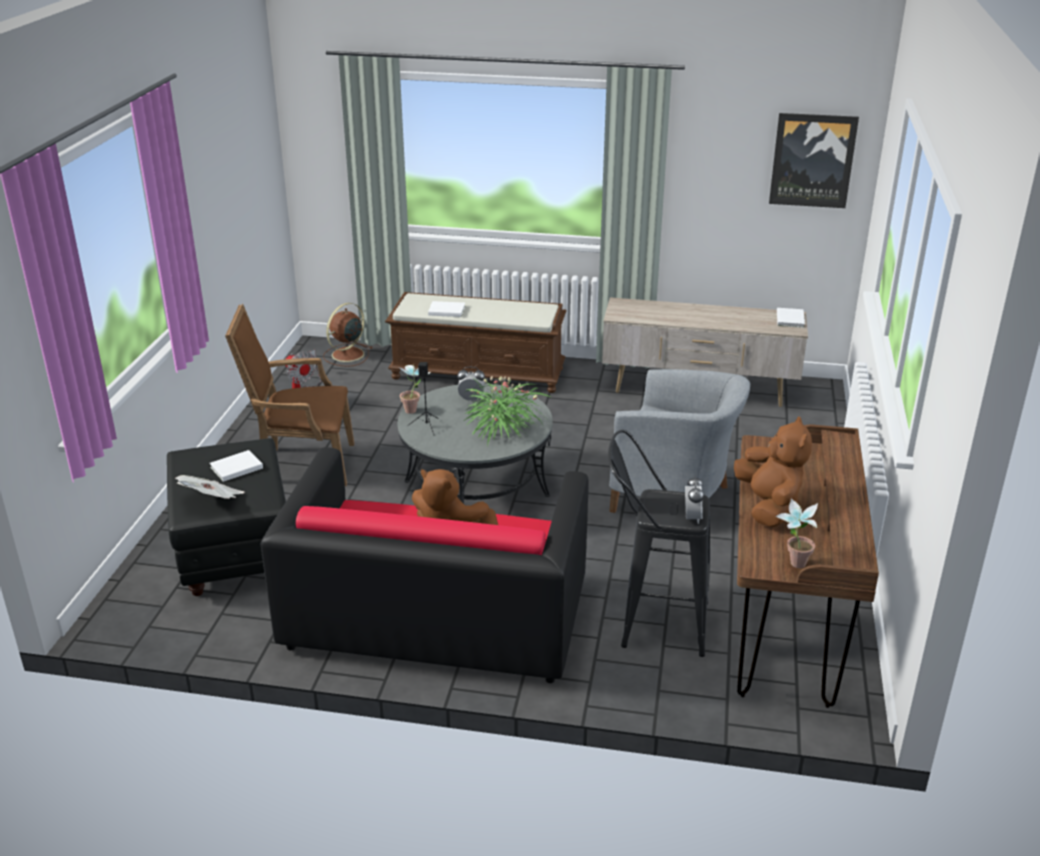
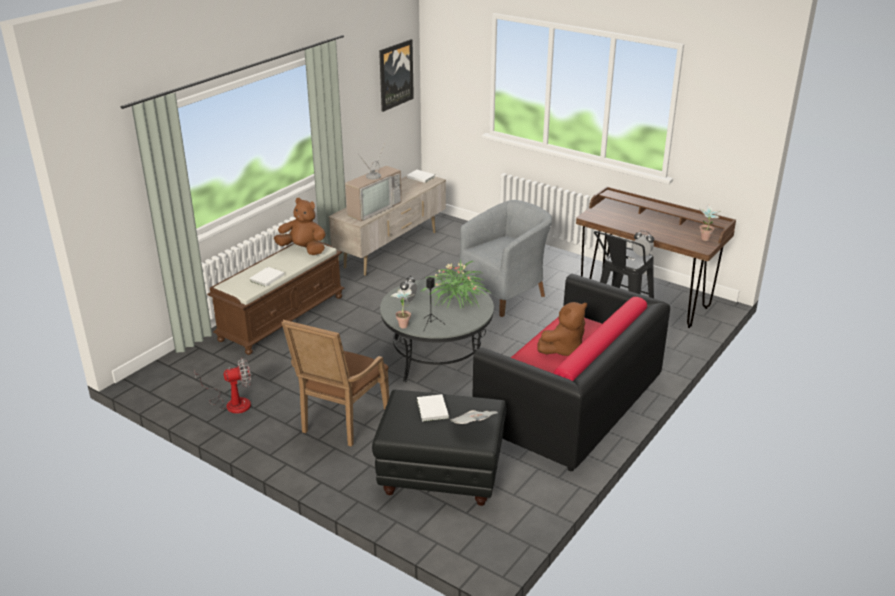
camera: 65 degrees left, 0 degrees up
(346, 355) = (183, 367): brown fan -> none
(661, 313) = (372, 208): none -> television
(769, 506) = (651, 231): brown plush toy -> brown plush toy (303, 249)

